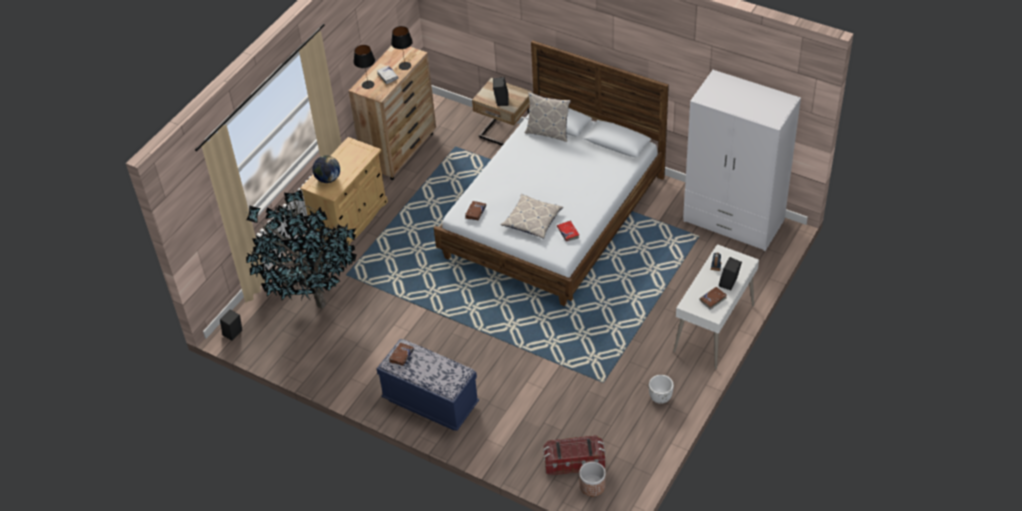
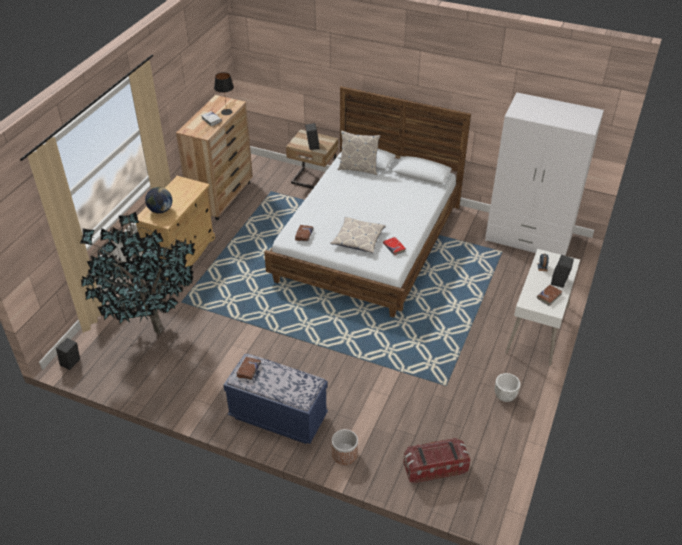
camera: 10 degrees left, 5 degrees down
(367, 84) = (193, 127): black table lamp -> none
(592, 485) = (458, 491): planter -> planter (344, 454)

